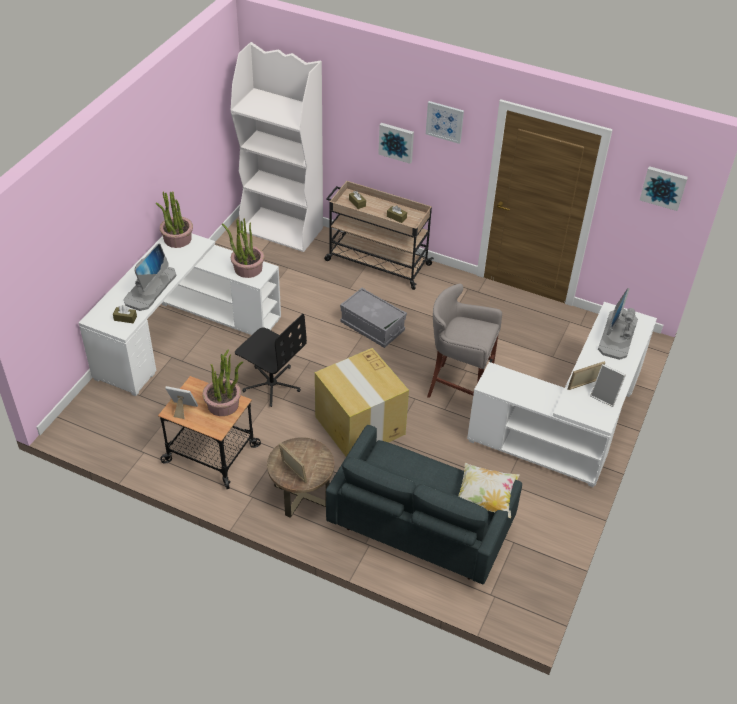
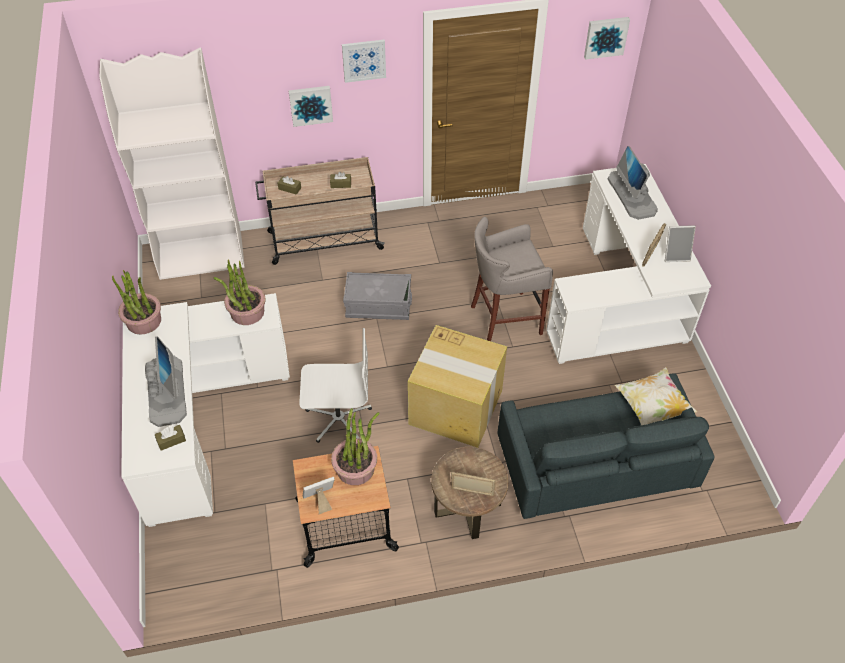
camera: 35 degrees left, 5 degrees up
(272, 384) = (338, 418): black office chair -> white office chair

